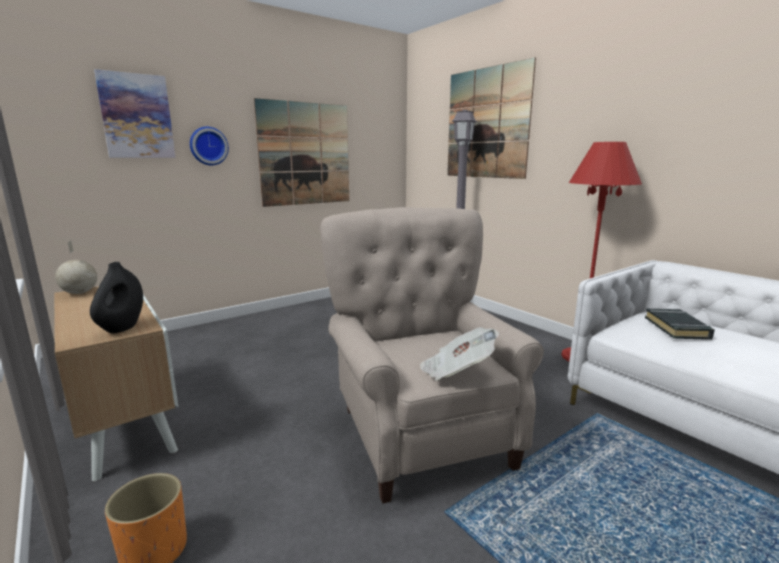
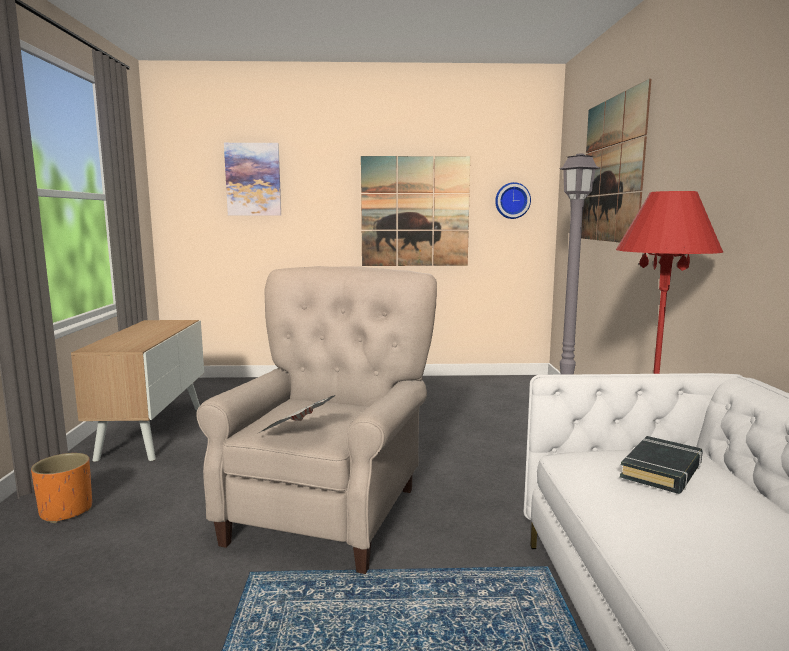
camera: 35 degrees right, 5 degrees down
(79, 293) = (154, 322): globe -> none
(122, 328) = (126, 346): black vase -> none
(208, 146) = (312, 204): wall clock -> wall clock (512, 200)

